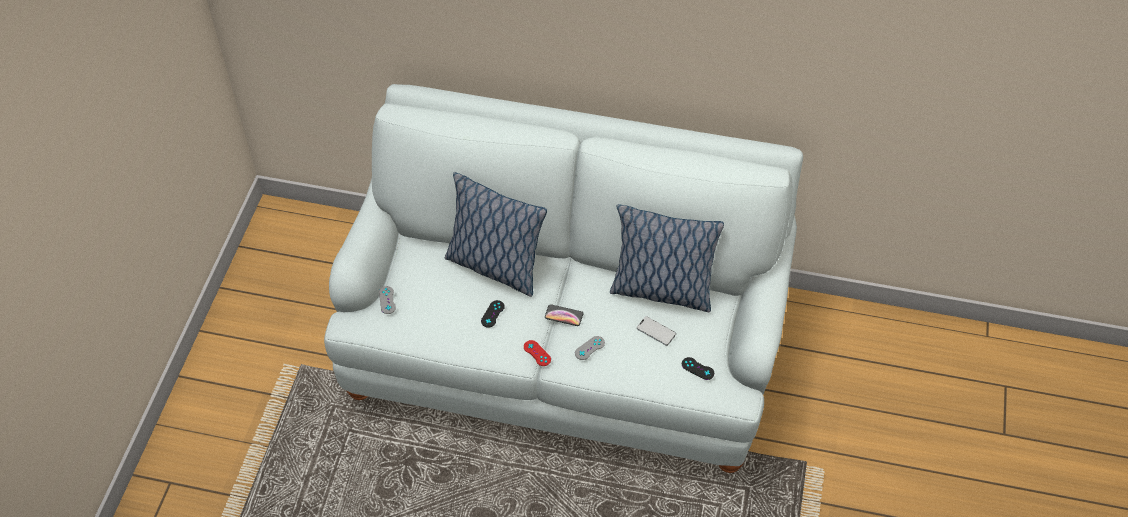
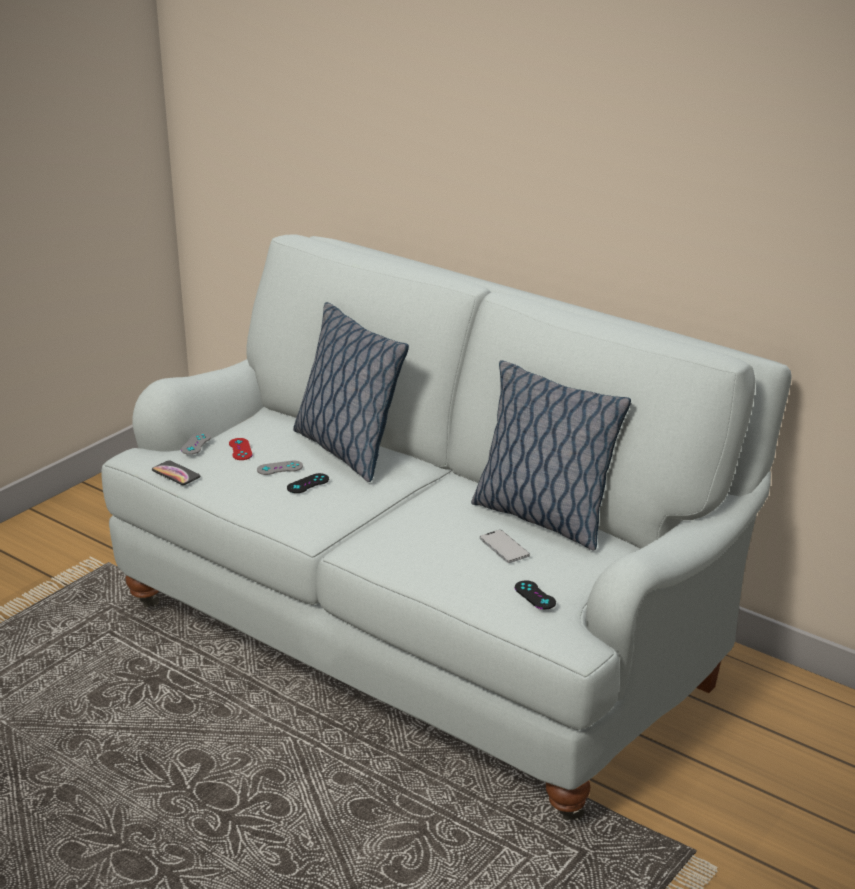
camera: 25 degrees right, 25 degrees down
(537, 353) = (334, 532): red game controller -> red game controller (240, 449)
(564, 315) = (396, 508): phone -> phone (176, 474)
(589, 348) = (403, 540): grey game controller -> grey game controller (280, 468)

